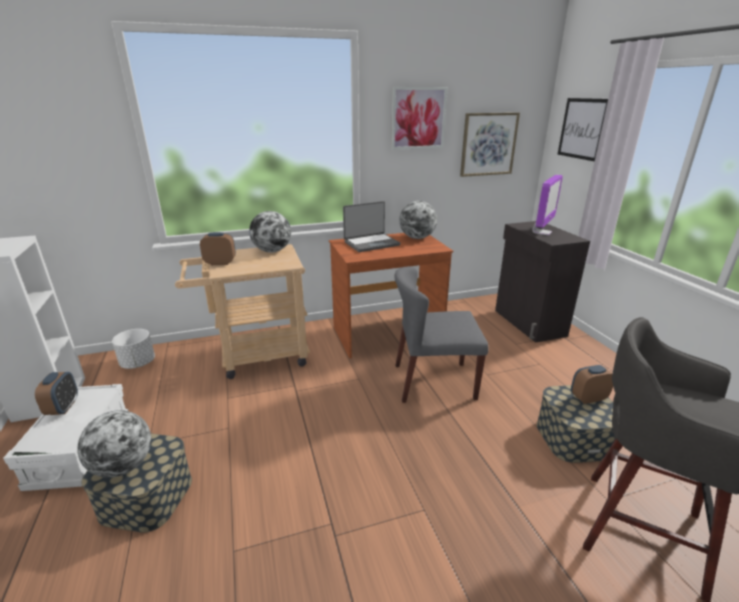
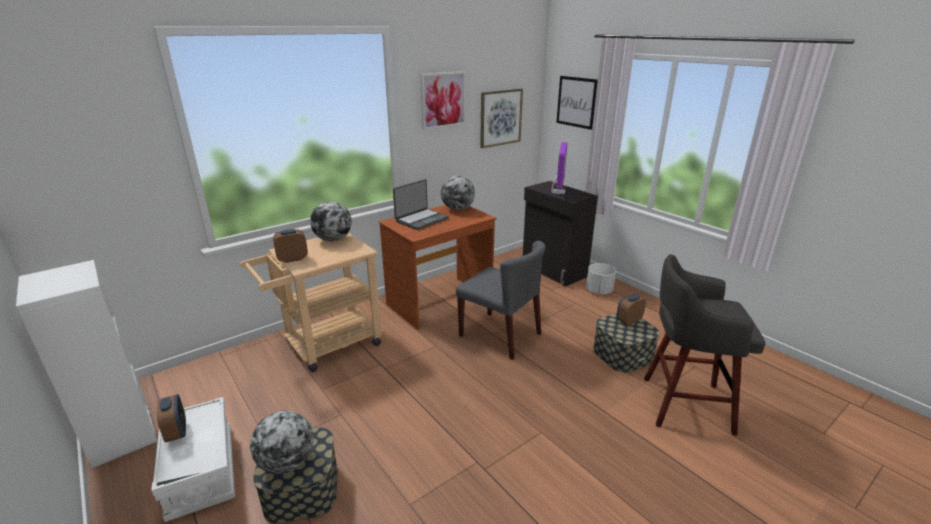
camera: 20 degrees left, 0 degrees up
(138, 363) = (200, 378): white planter -> white planter (598, 291)
(433, 382) = (500, 335): grey chair -> grey chair turned 120 degrees counterclockwise

